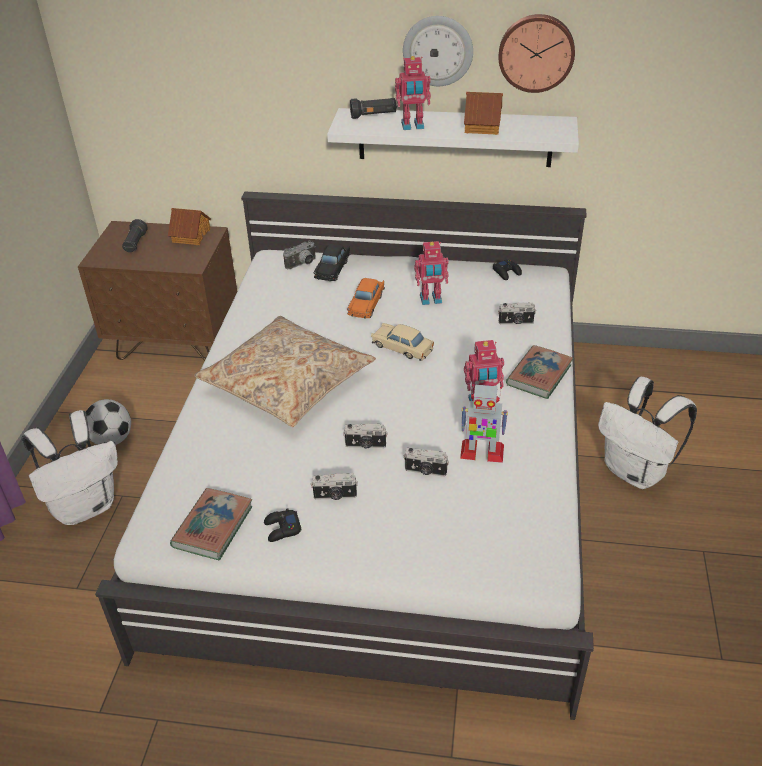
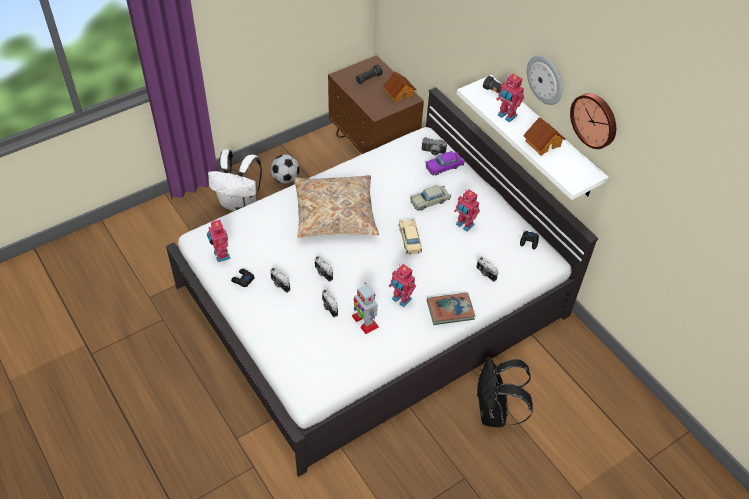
camera: 45 degrees right, 10 degrees up
(213, 527) = (220, 255): book -> toy robot
(333, 268) = (444, 167): black toy car -> purple toy car
(366, 304) = (430, 201): orange toy car -> beige toy car
(636, 472) = (494, 413): white backpack -> black backpack

